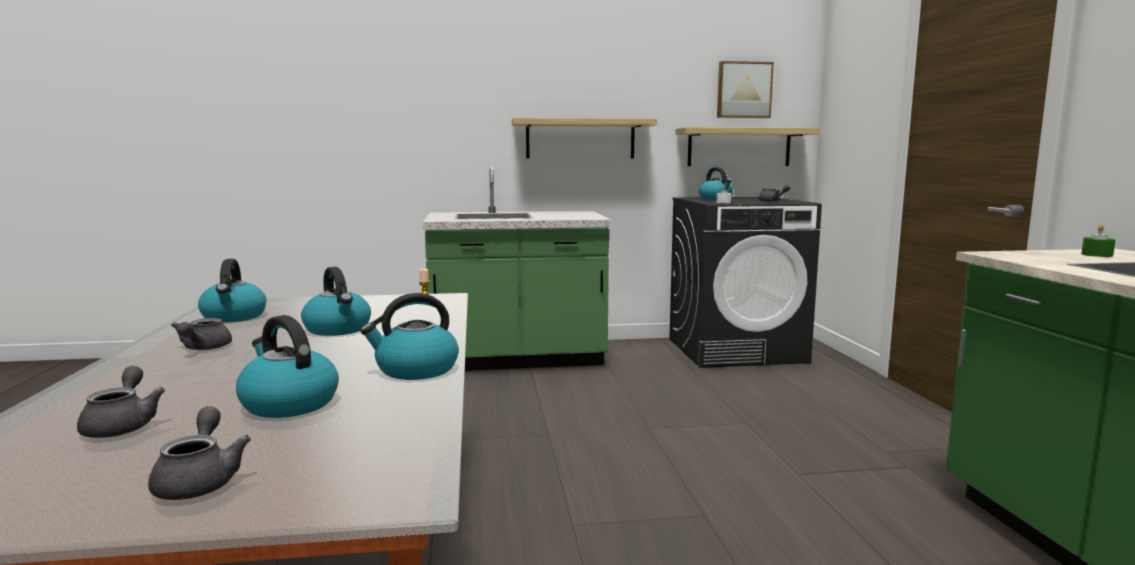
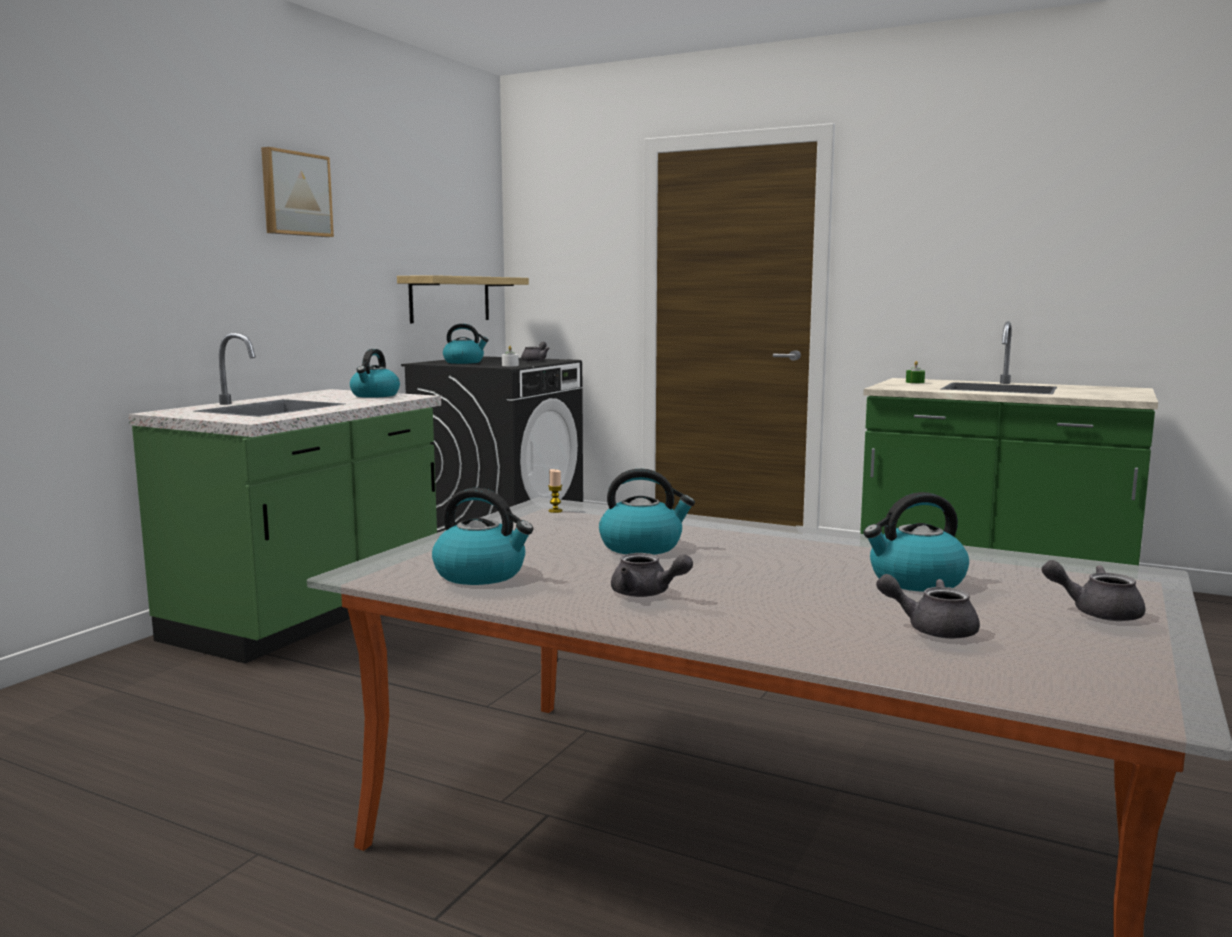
camera: 55 degrees left, 0 degrees up
(415, 370) = (850, 543): kettle -> kettle (375, 395)
(580, 139) = (305, 289): shelf -> none
(743, 90) = (449, 230): picture -> picture (295, 194)

